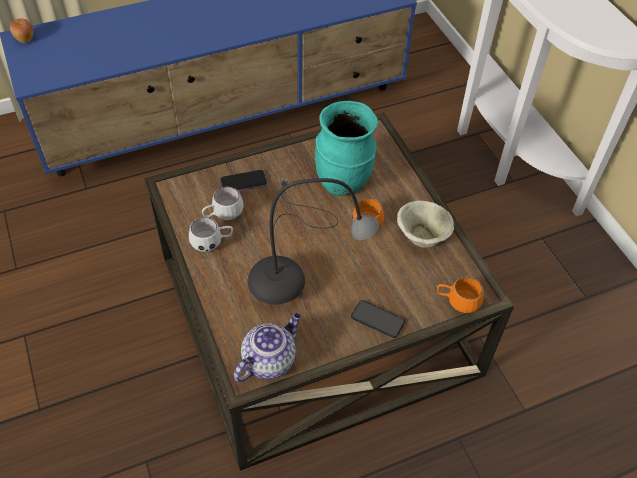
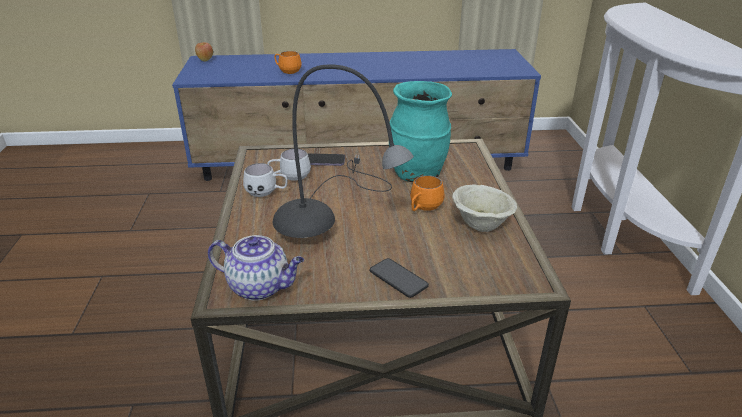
camera: 20 degrees right, 20 degrees down
(269, 360) = (260, 287): teapot -> teapot turned 45 degrees clockwise
(457, 302) = (499, 283): orange mug -> orange mug (287, 71)

